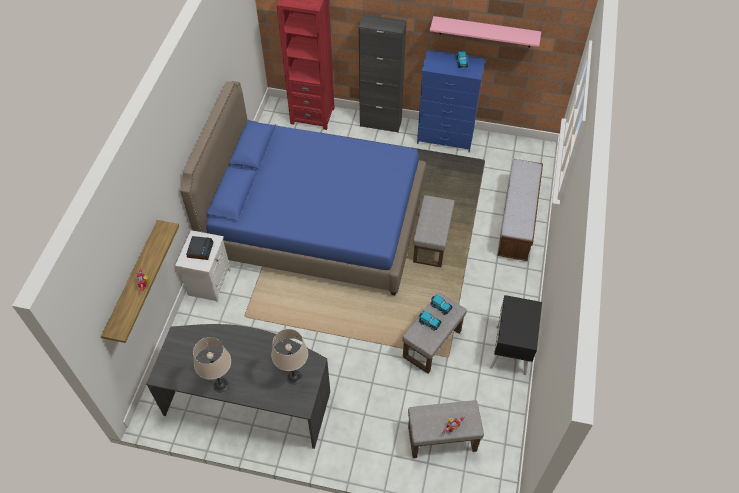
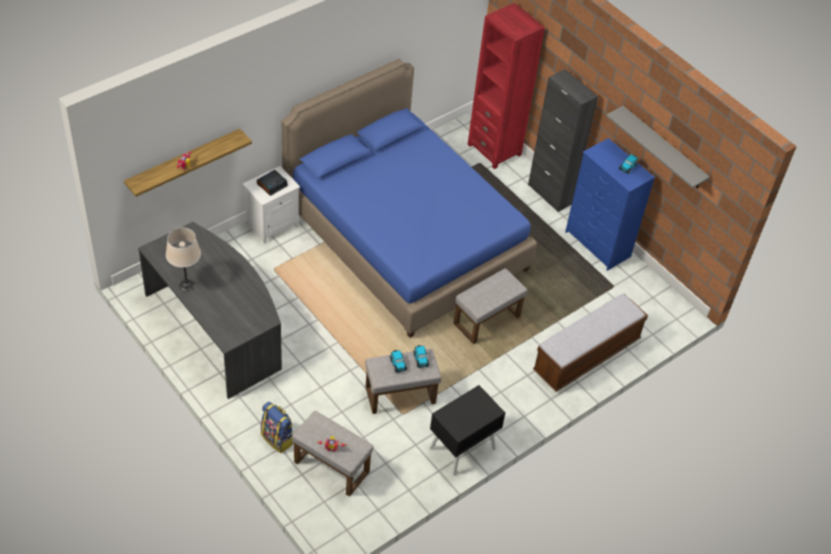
camera: 35 degrees right, 5 degrees down
(294, 377) = (243, 318): beige table lamp -> none
(382, 449) = (278, 438): none -> backpack
(485, 32) = (663, 148): pink shelf -> grey shelf

